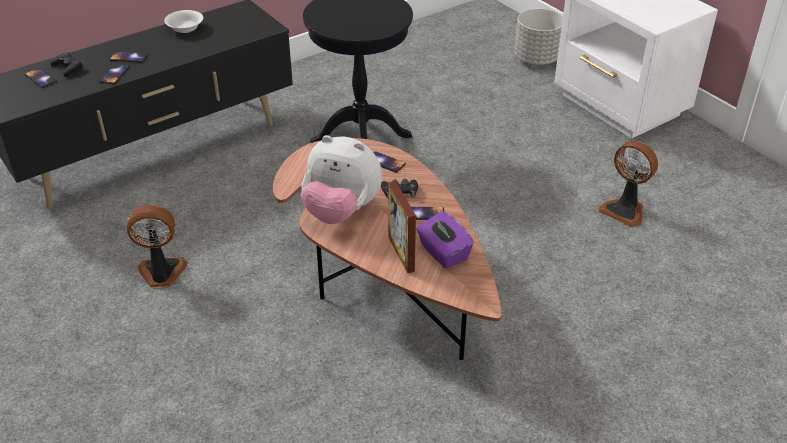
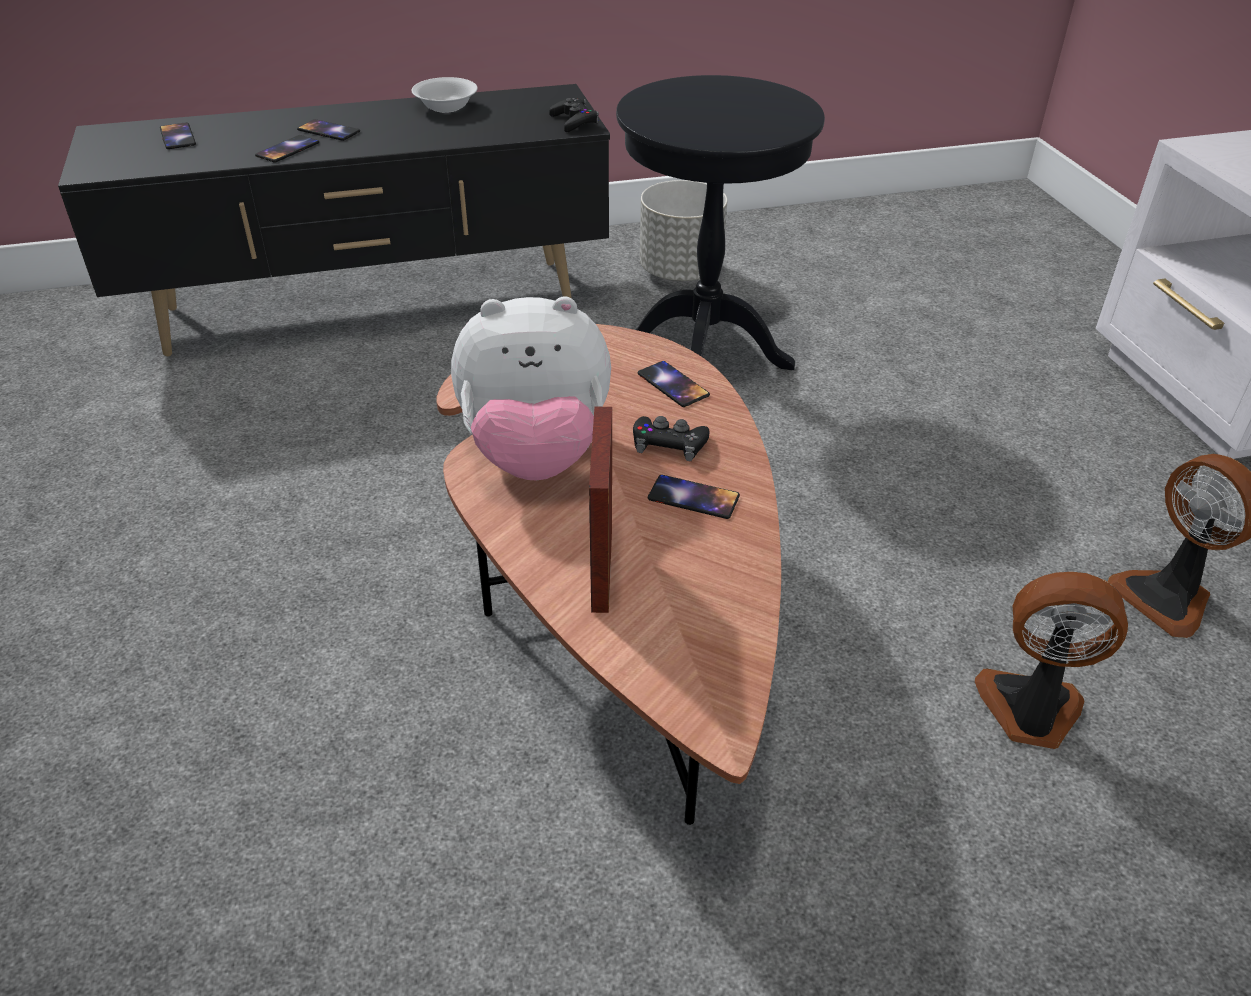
camera: 20 degrees right, 0 degrees up
(68, 67) = (229, 129): black game controller -> black game controller (574, 121)
(162, 273) = (255, 497): fan -> fan (1029, 711)
(341, 211) = (536, 455): plush toy -> plush toy turned 45 degrees counterclockwise
(443, 252) = (690, 588): purple tissue box -> none
(537, 58) = (1079, 287): grey planter -> grey planter (681, 272)

